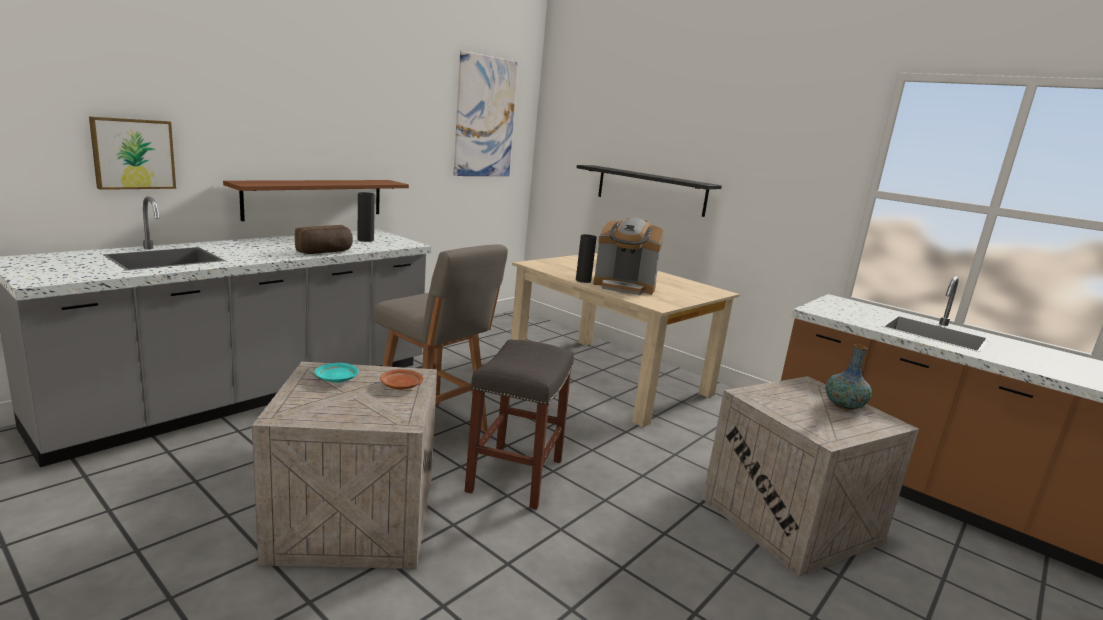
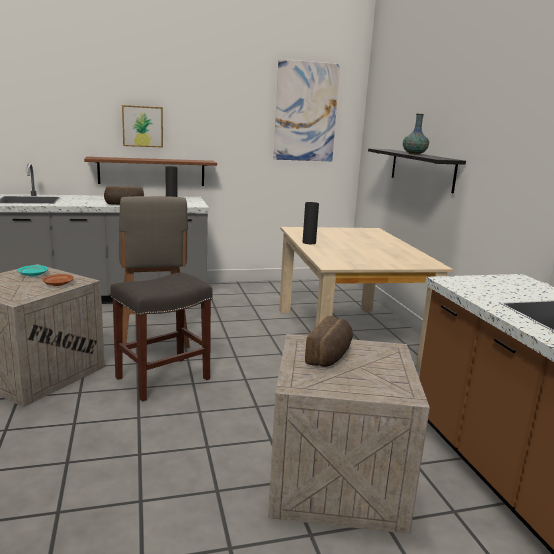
camera: 35 degrees right, 0 degrees up
(133, 153) = (31, 138): picture -> picture (142, 126)
(624, 286) = (337, 250): coffee machine -> none
(793, 403) = (330, 356): none -> bread
(843, 406) = (383, 370): vase -> vase (414, 154)

